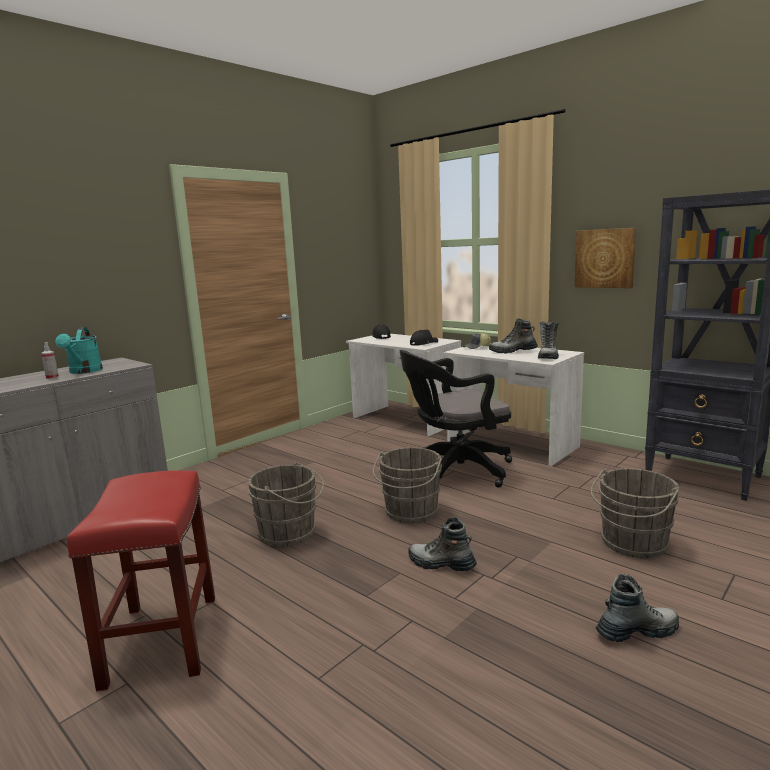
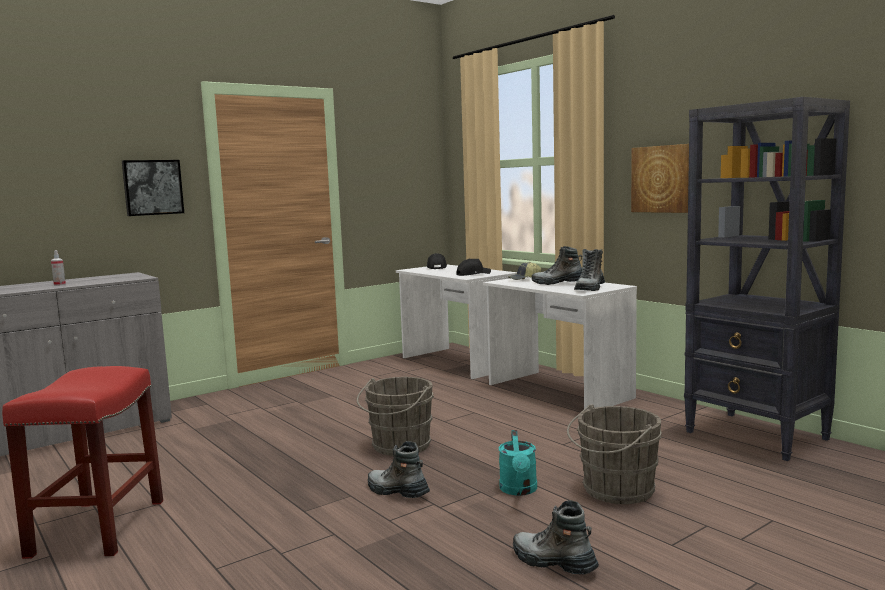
camera: 10 degrees right, 5 degrees down
(84, 371) = (91, 281): turquoise watering can -> turquoise watering can (519, 490)
(129, 272) = (152, 187): none -> picture
(290, 533) = (267, 455): grey bucket -> none
(455, 471) = (475, 413): black office chair -> none
(637, 631) = (553, 563): boot -> boot turned 135 degrees counterclockwise

